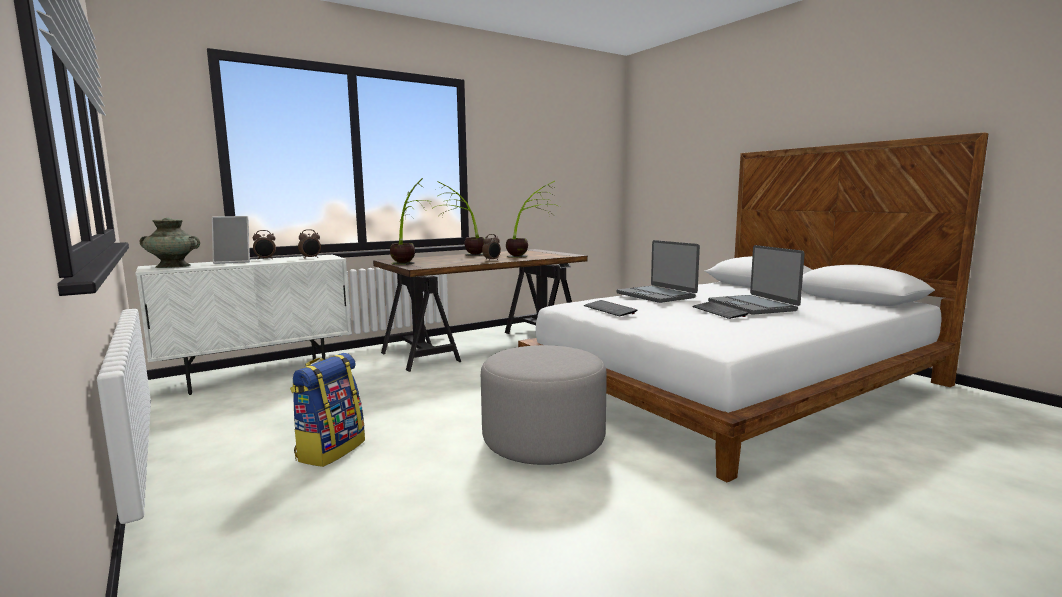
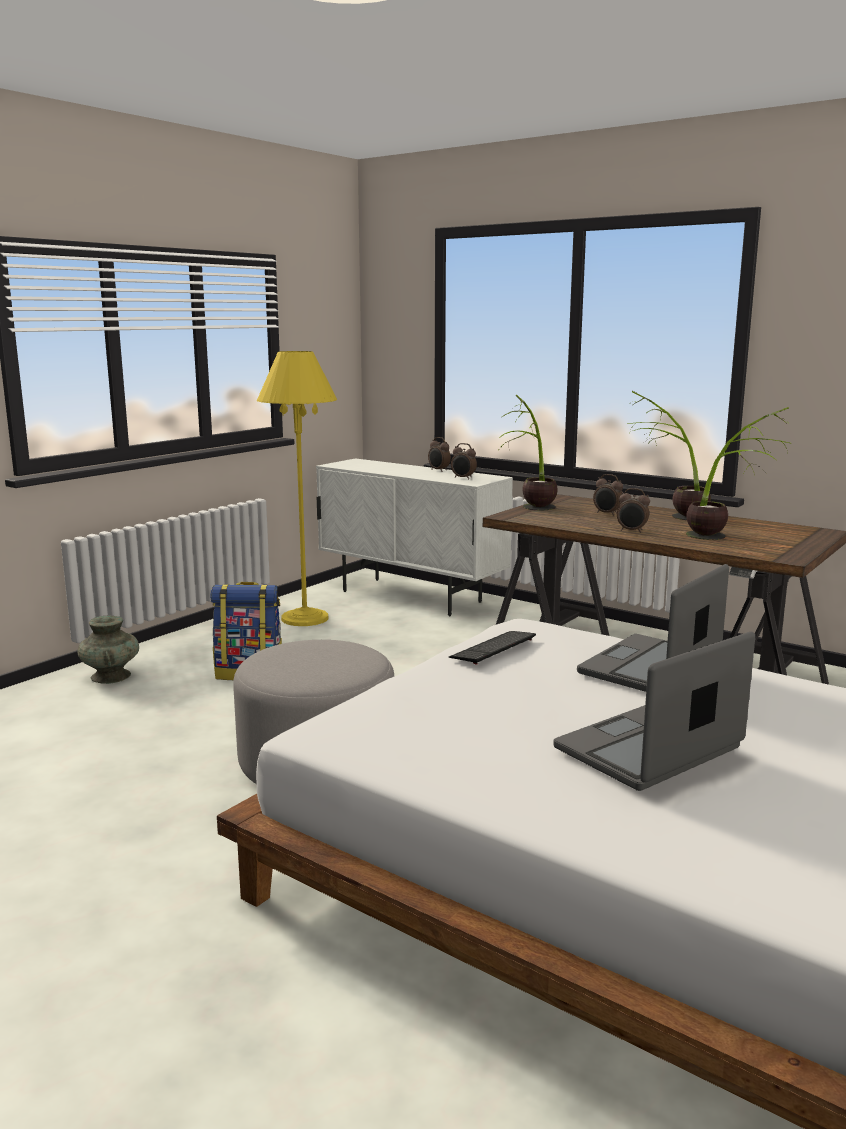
camera: 70 degrees right, 5 degrees up
(173, 266) = (359, 464): turquoise vase -> turquoise vase (111, 676)
(229, 416) = (305, 618): none -> yellow floor lamp
(234, 262) = (406, 468): picture frame -> none
(445, 259) = (607, 514): none -> alarm clock
(719, 311) = (561, 722): keyboard -> none

